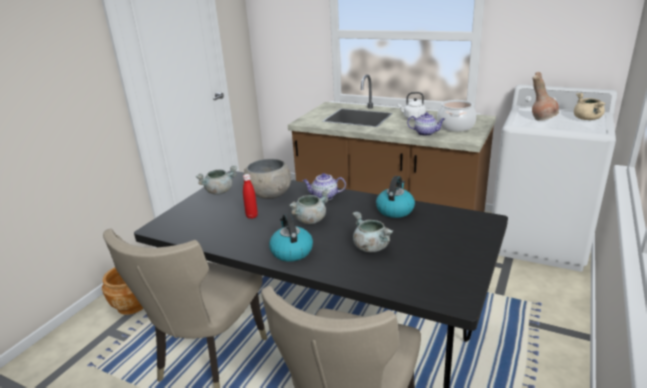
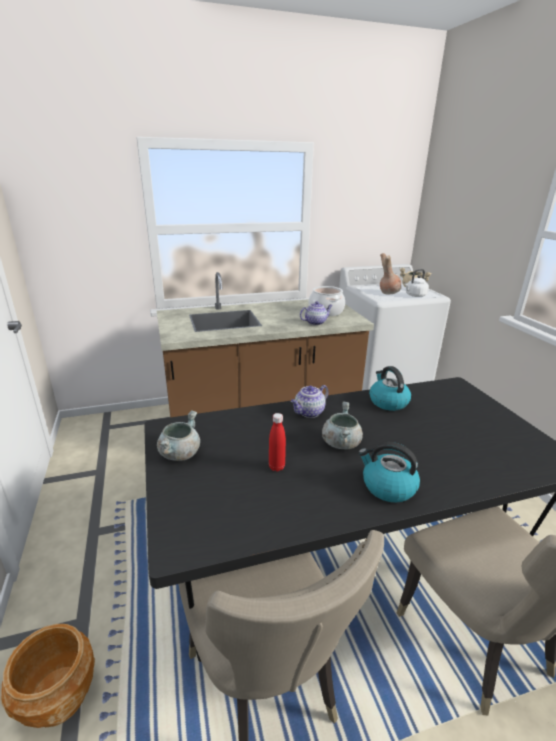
camera: 45 degrees left, 0 degrees up
(269, 194) = (249, 433): grey bowl -> none
(371, 247) = (436, 446): grey cooking pot -> none
(413, 118) = (278, 311): white kettle -> white kettle (414, 295)

